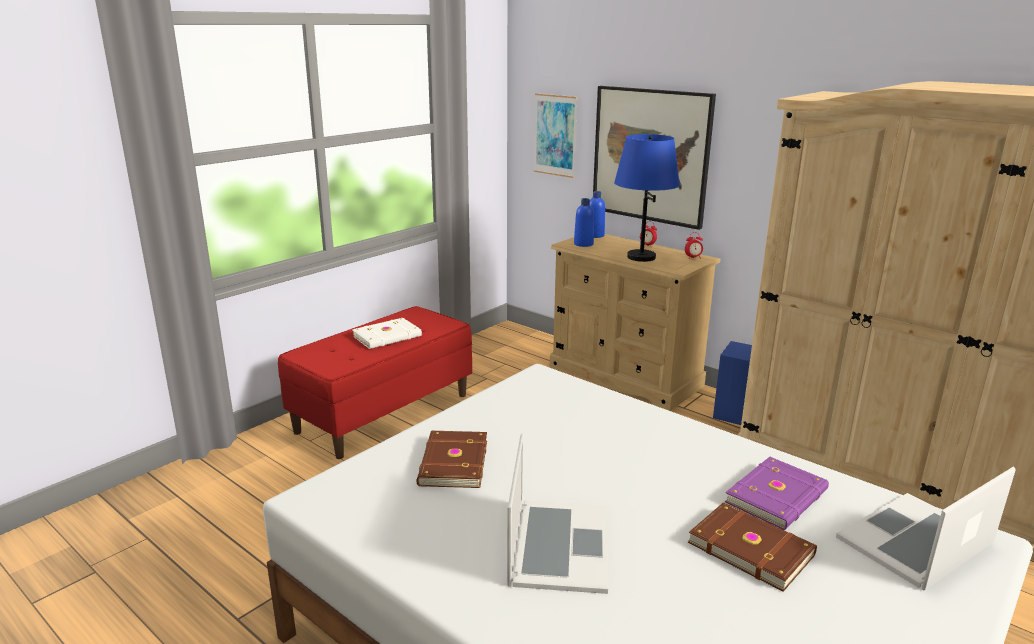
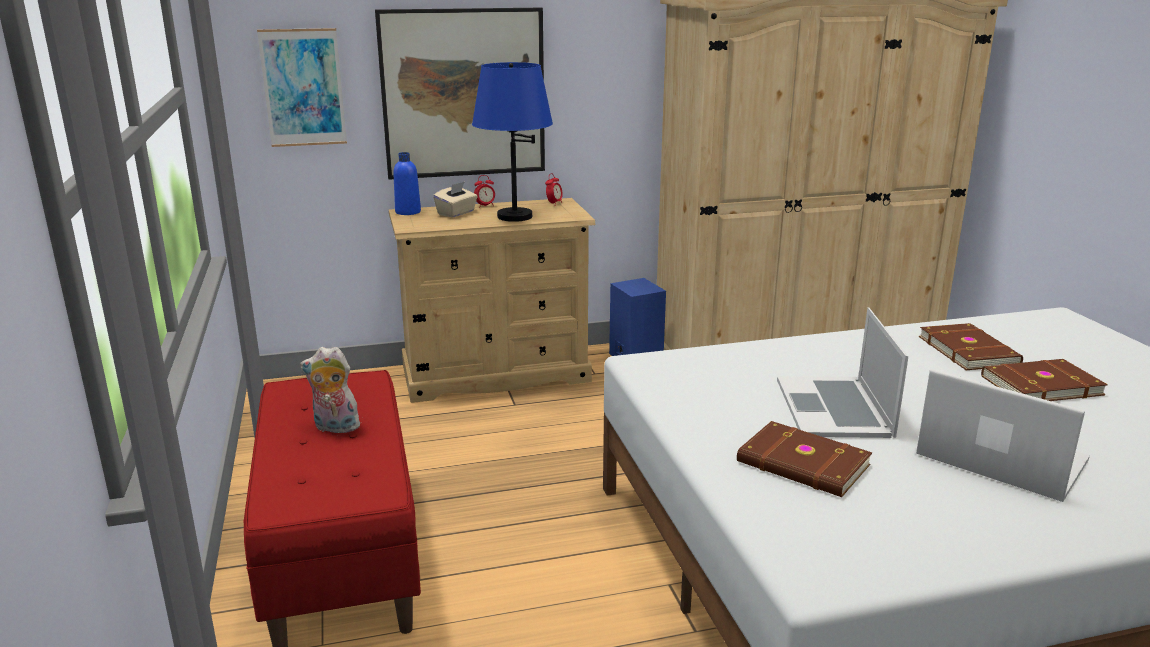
camera: 55 degrees left, 0 degrees up
(388, 336) = (334, 428): white book -> plush toy
(583, 244) = (426, 223): blue bottle -> none
(617, 244) = (456, 213): none -> beige tissue box
(778, 497) = (969, 350): purple book -> brown book
(916, 541) = (1053, 333): laptop -> laptop (834, 407)

